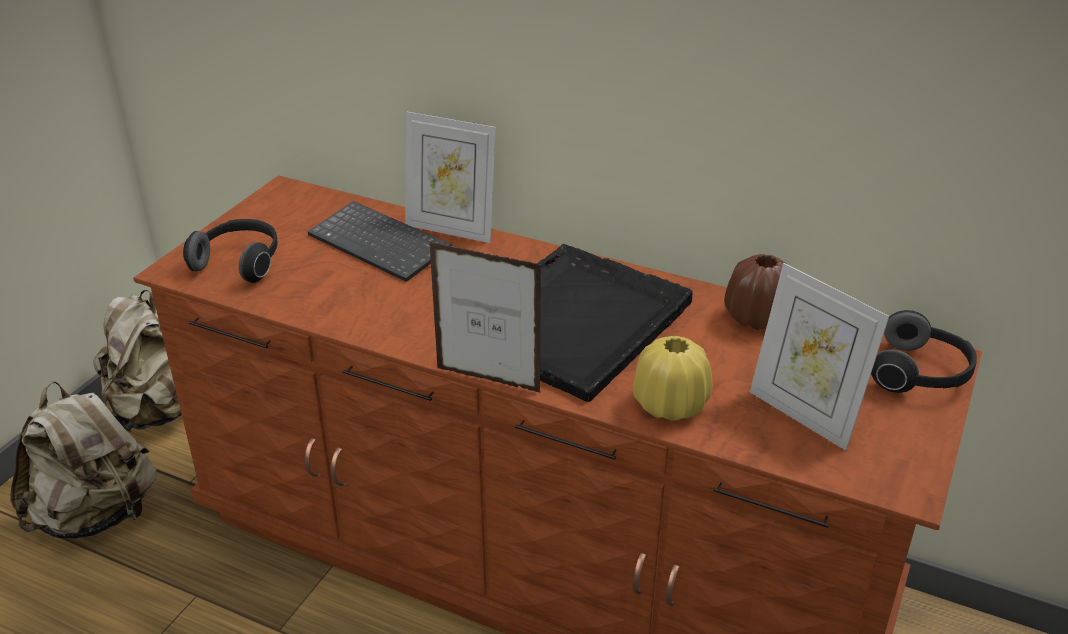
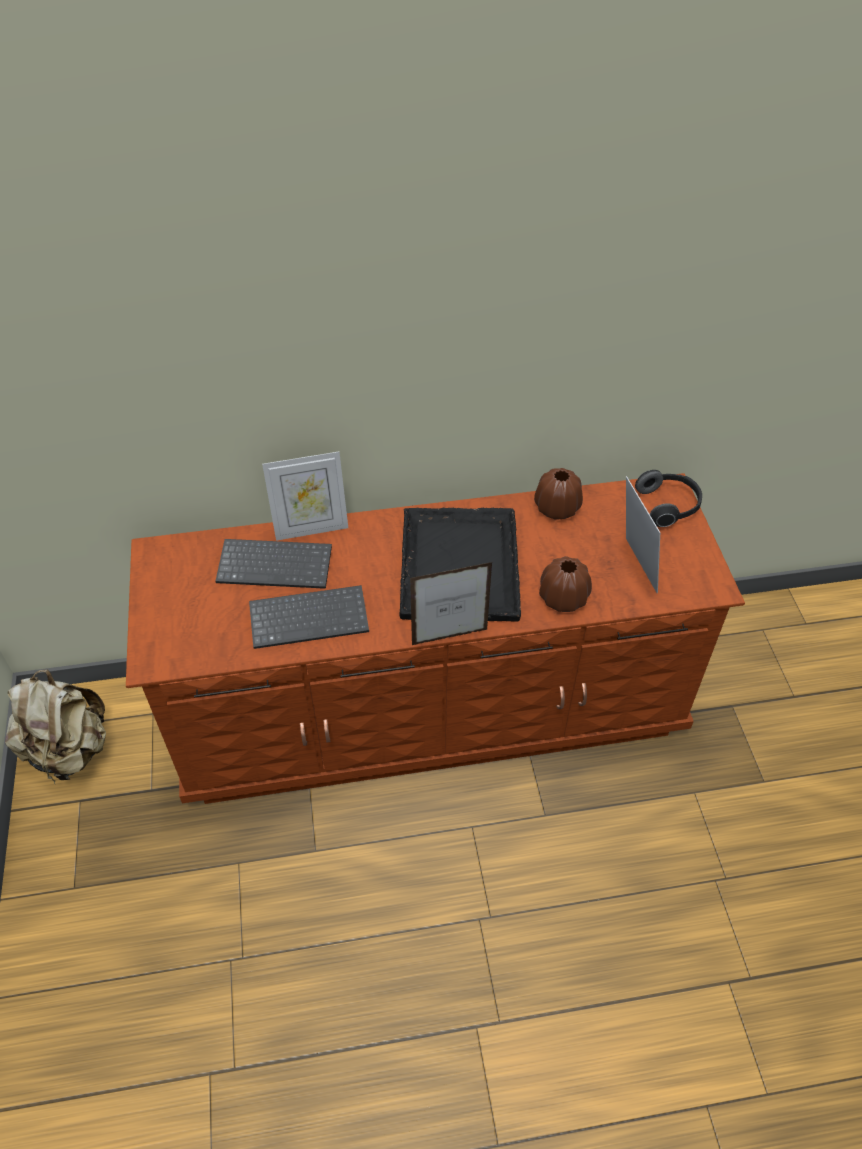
camera: 35 degrees left, 15 degrees up
(96, 515) = (106, 853): beige backpack -> none
(240, 263) = (193, 632): headphones -> none
(362, 298) = (310, 617): none -> keyboard
(670, 404) = (563, 598): yellow vase -> brown vase
(803, 415) = (634, 567): picture frame -> picture frame turned 120 degrees counterclockwise

